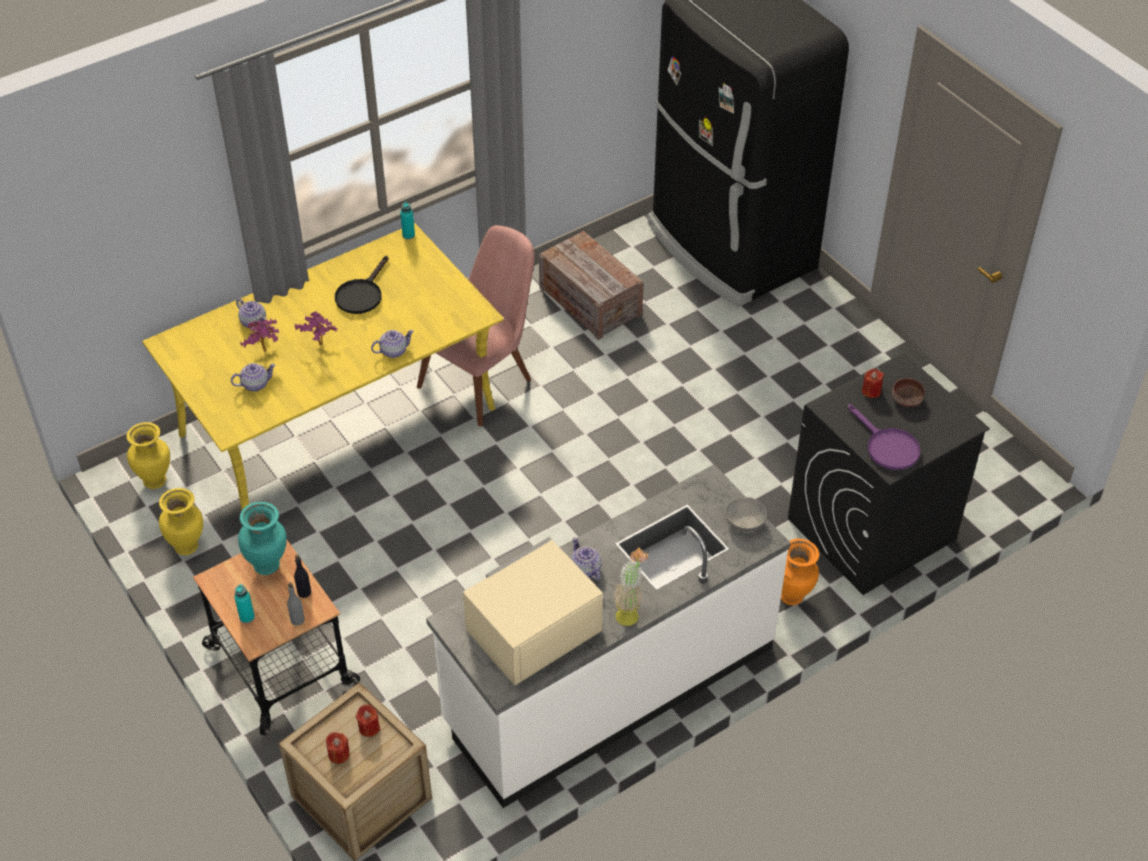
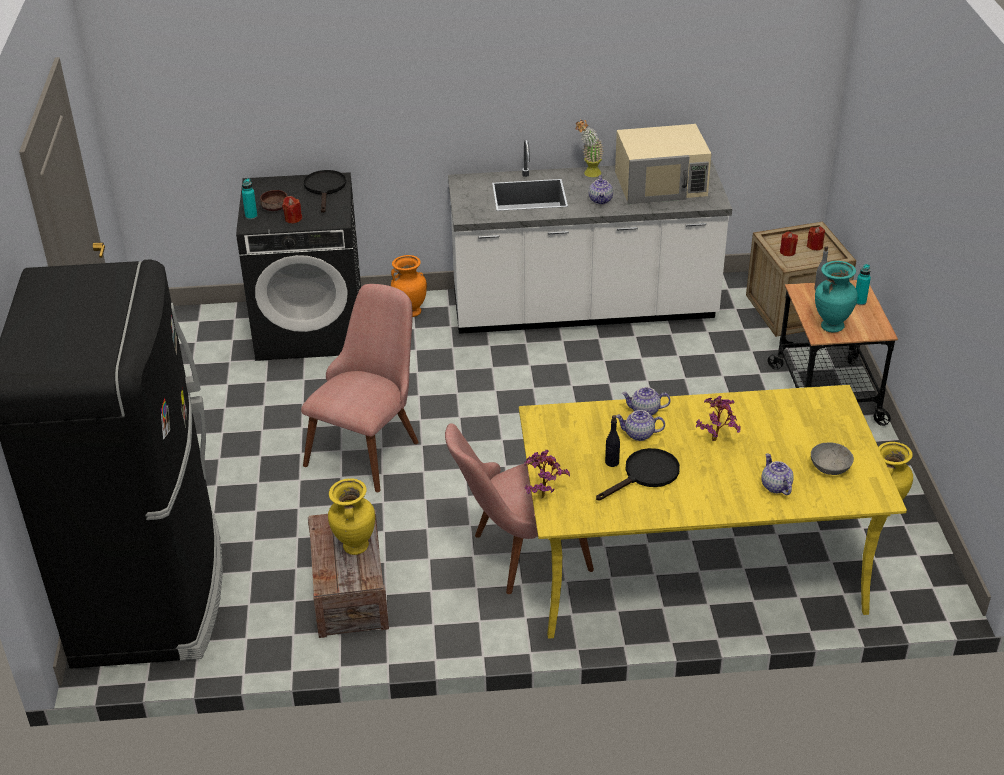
camera: 150 degrees left, 10 degrees down
(155, 480) = (904, 576): yellow vase -> yellow vase (354, 547)
(255, 384) = (796, 426): teapot -> teapot (639, 434)
(266, 352) = (774, 451): potted plant -> potted plant (542, 494)
(304, 592) = (807, 302): black bottle -> black bottle (611, 462)
(408, 235) = (555, 522): turquoise bottle -> turquoise bottle (251, 216)
(686, 423) = (369, 445): none -> pink chair
(745, 523) = (467, 191): grey bowl -> grey bowl (830, 467)
(887, 447) = (325, 189): purple frying pan -> black frying pan

